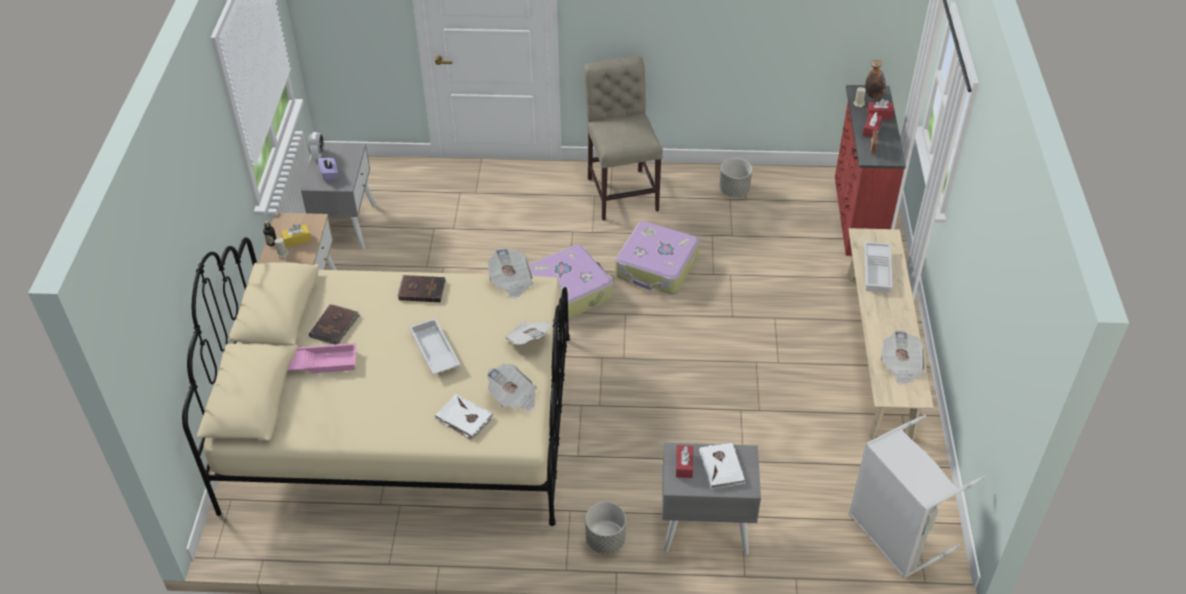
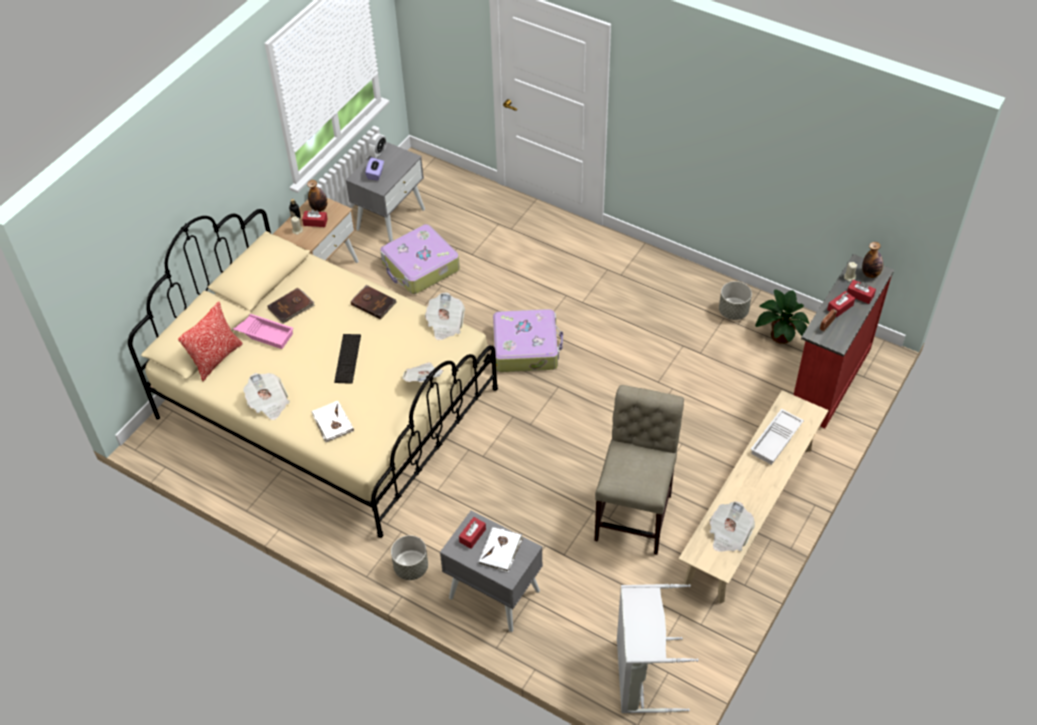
camera: 30 degrees right, 5 degrees up
(286, 407) = (216, 358): none -> pillow
(291, 225) = (319, 208): none -> bottle
(297, 240) = (315, 222): yellow tissue box -> red tissue box
(433, 351) = (347, 358): white tray -> keyboard
(513, 397) = (380, 422): newspaper -> newspaper (268, 403)
(621, 191) = (634, 274): beige chair -> beige chair (635, 512)
(657, 267) = (614, 356): suitcase -> suitcase (420, 267)
(788, 194) = (780, 334): none -> potted plant

